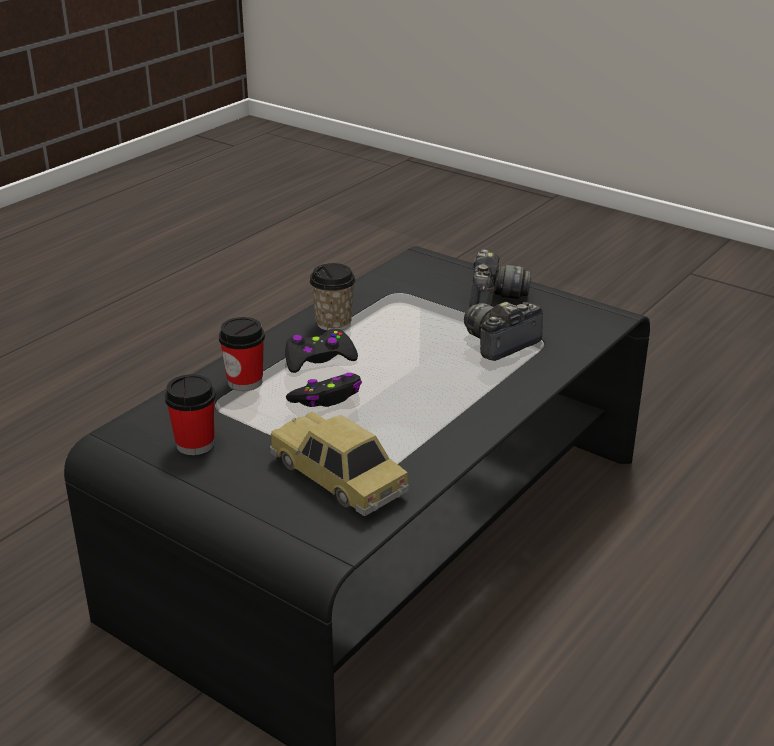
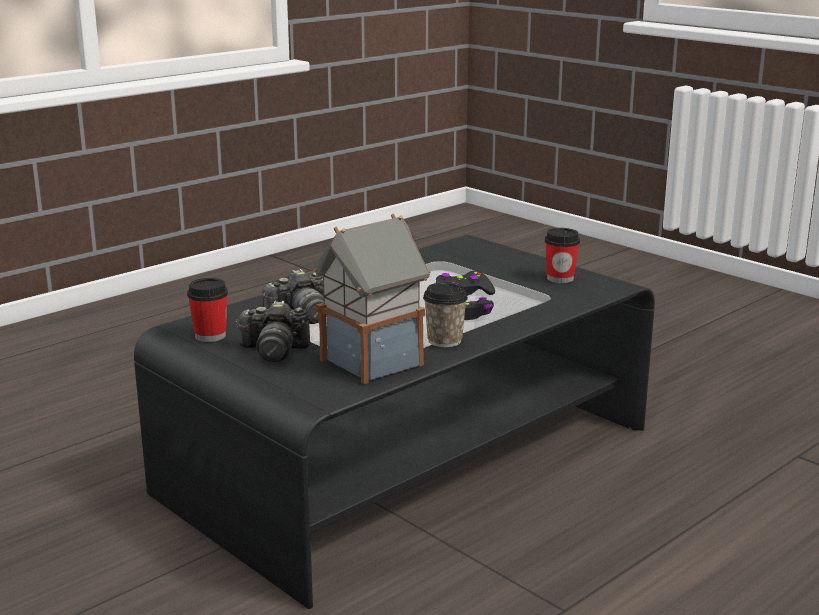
camera: 170 degrees left, 10 degrees down
(245, 382) = (527, 306): cup -> cup (210, 336)
(338, 478) = (463, 260): toy car -> none
(395, 294) = (373, 361): none -> toy house
(493, 297) = (274, 351): camera -> camera turned 105 degrees counterclockwise

